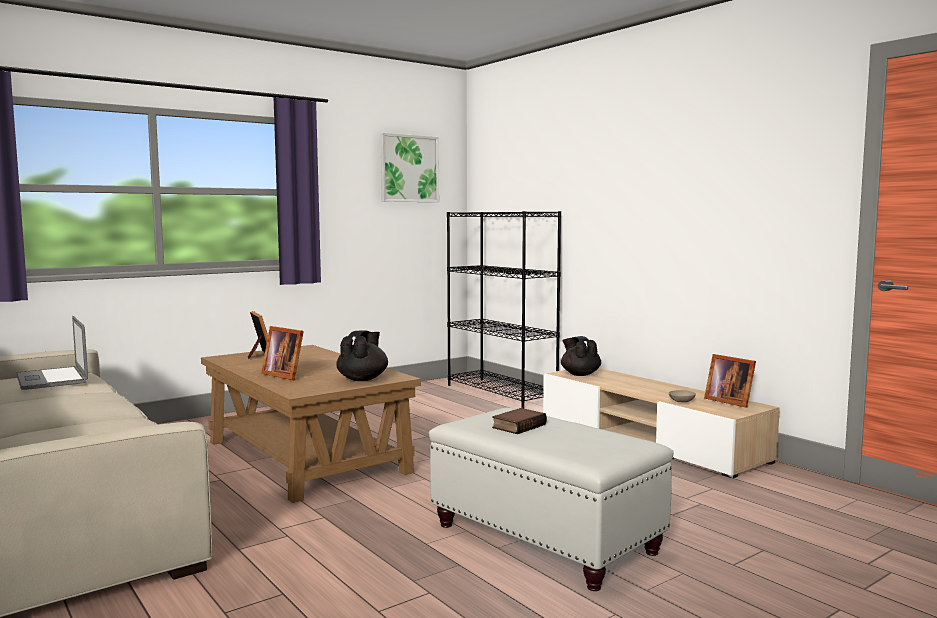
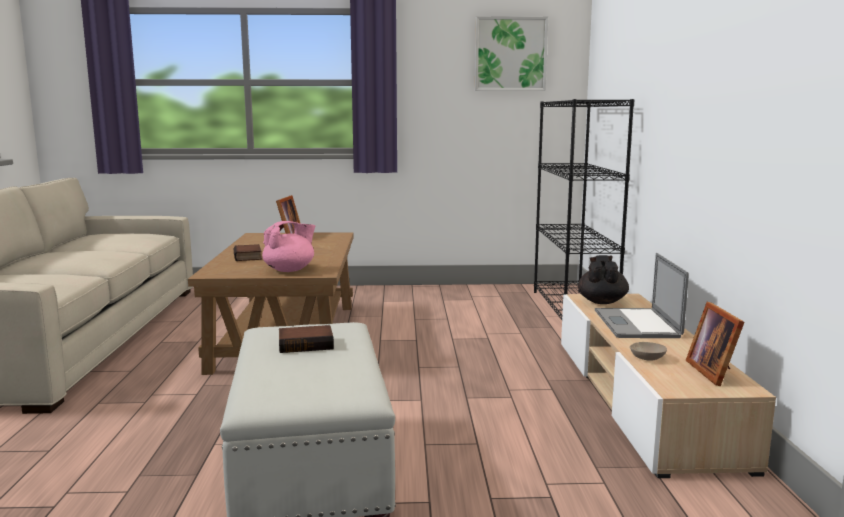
camera: 35 degrees right, 5 degrees up
(51, 378) = (126, 237): laptop -> laptop (636, 323)
(285, 375) = (249, 257): picture frame -> book
(363, 379) = (290, 270): black teapot -> pink teapot

